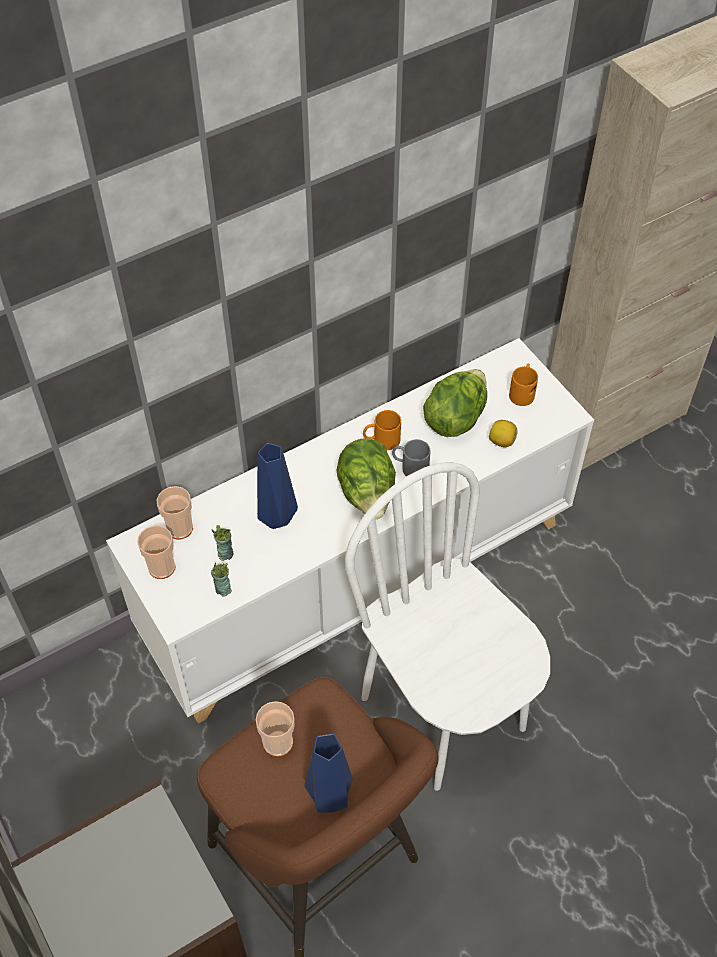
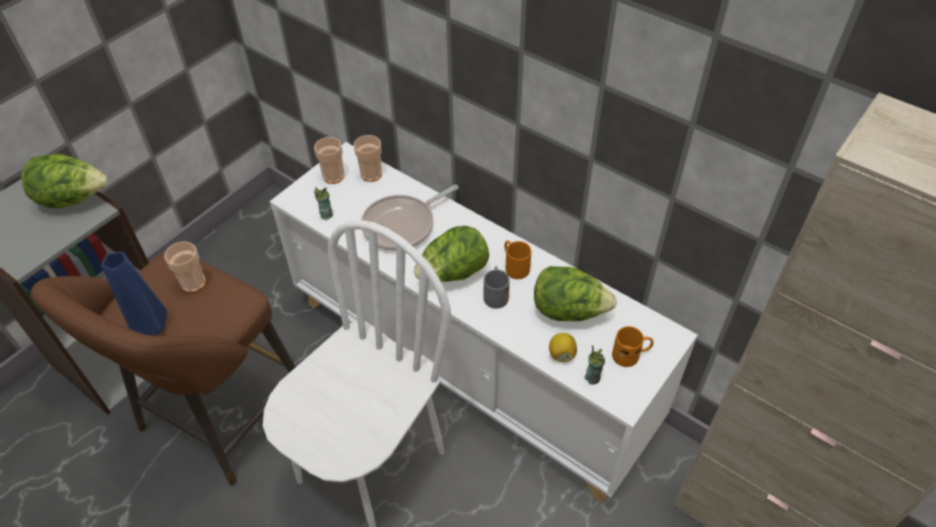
camera: 70 degrees right, 5 degrees down
(114, 837) = (73, 199): none -> lettuce
(225, 553) = (358, 206): cup -> cup (592, 377)
(277, 519) = (403, 225): blue vase -> frying pan

